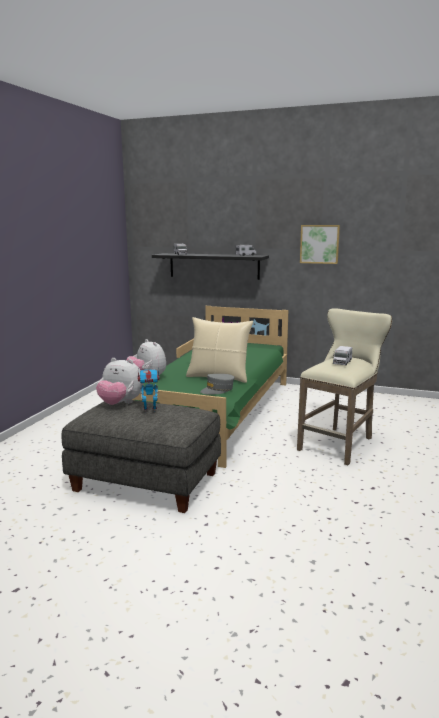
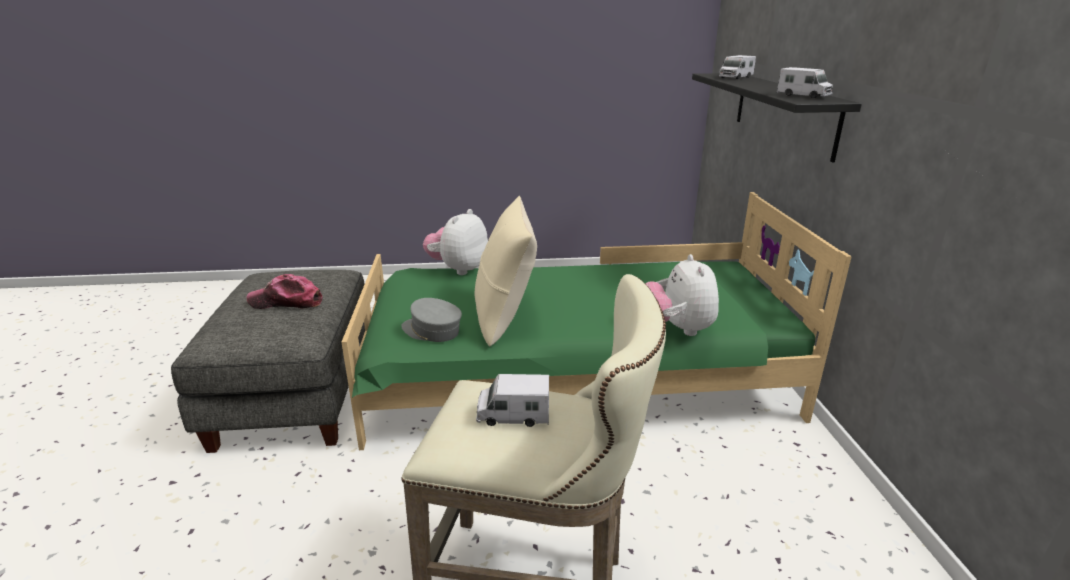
camera: 65 degrees right, 10 degrees up
(120, 404) = (316, 279): plush toy -> plush toy (677, 329)
(150, 410) = (286, 302): toy robot -> cap
(319, 244) = (971, 88): picture -> none

